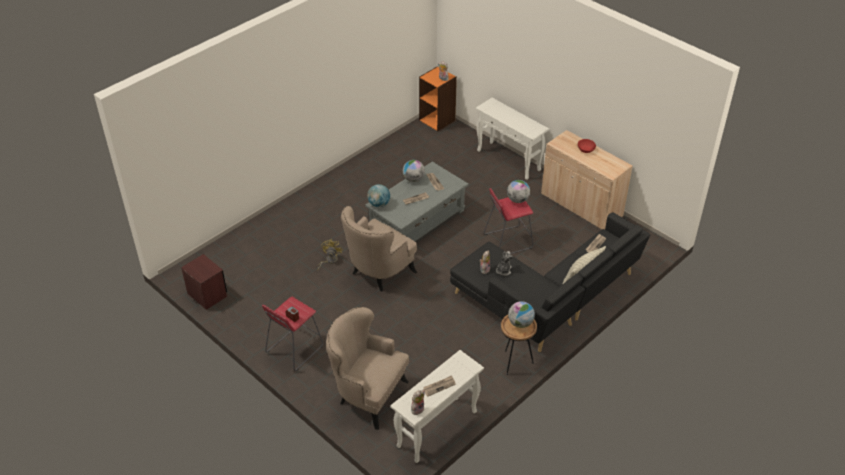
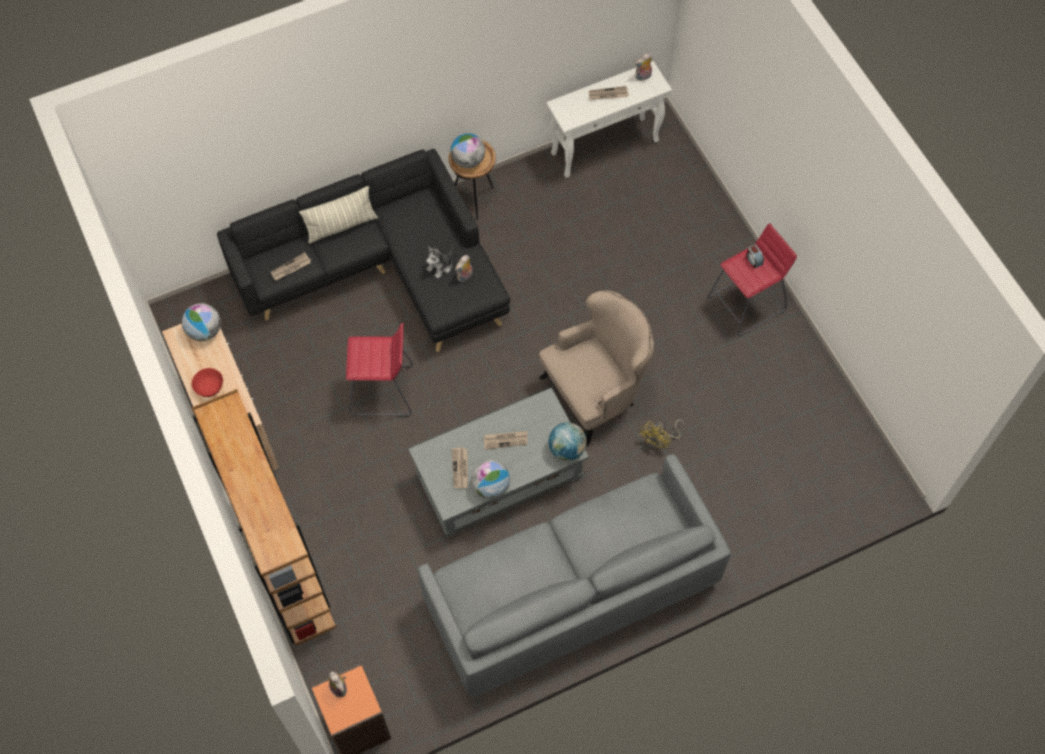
camera: 160 degrees left, 20 degrees up
(207, 295) = (853, 433): brown nightstand -> none
(355, 186) = (571, 592): none -> grey sofa
(368, 395) = (670, 212): beige armchair -> none
(509, 160) = (286, 566): white console table -> brown bookcase
(517, 200) = (359, 364): globe -> globe (205, 331)

